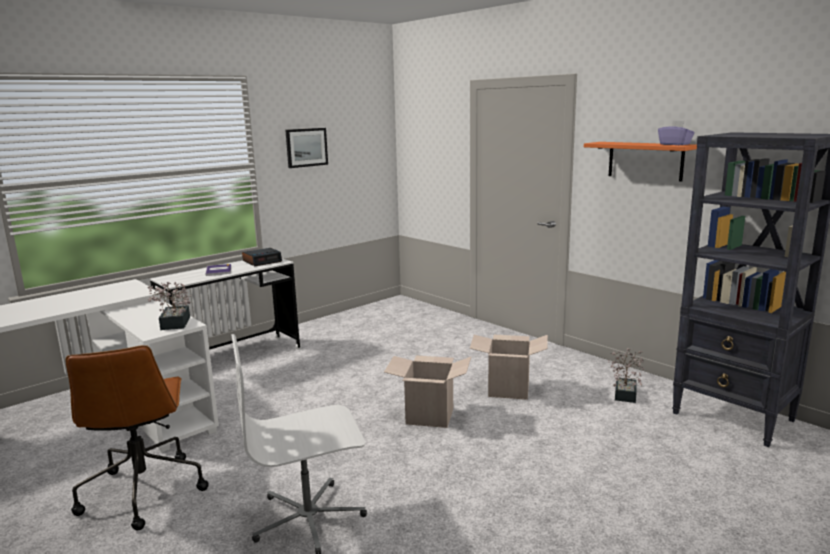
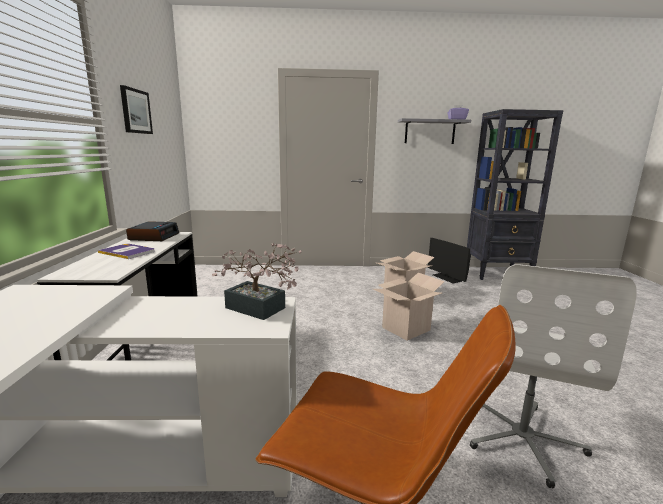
camera: 50 degrees left, 0 degrees up
(625, 393) = (446, 278): potted plant -> monitor
(645, 160) = (430, 132): orange shelf -> grey shelf

